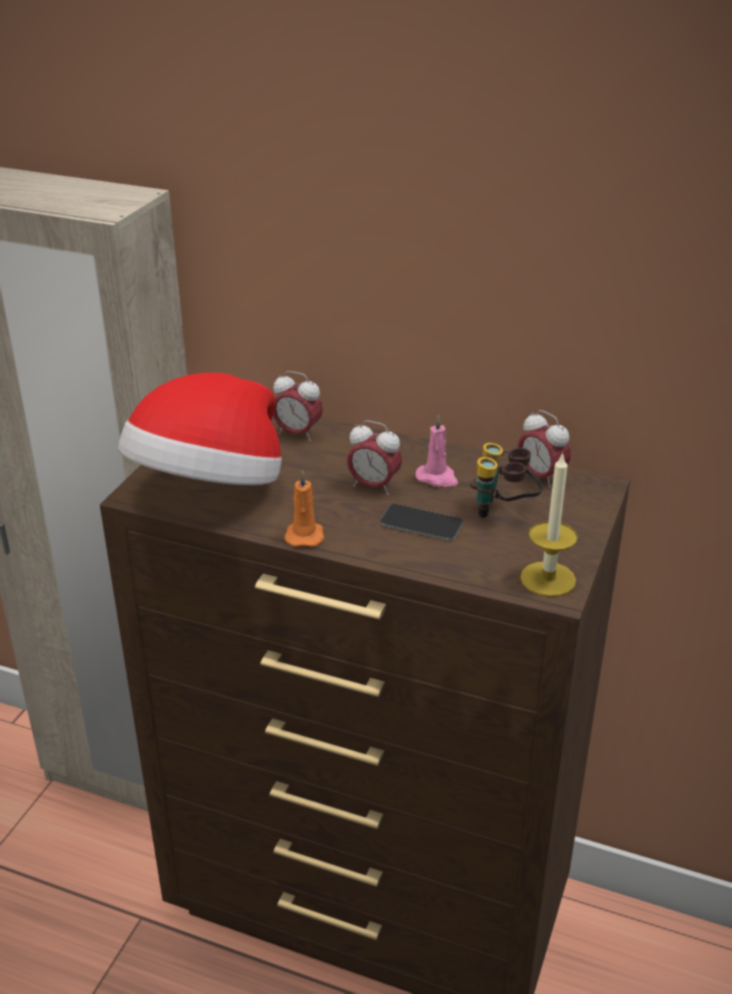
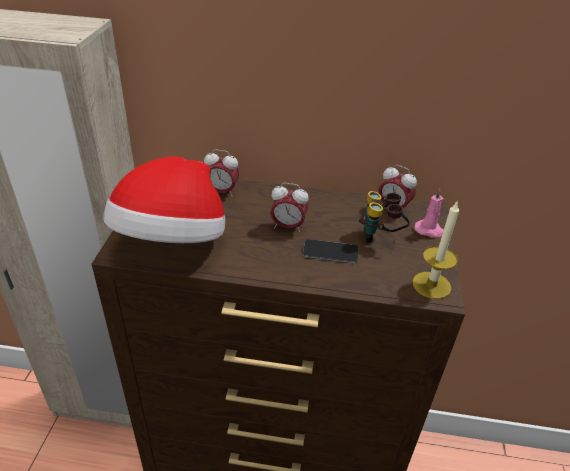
camera: 15 degrees left, 5 degrees up
(304, 535) = (253, 271): orange candle -> none
(437, 478) = (328, 216): pink candle -> pink candle (429, 230)

